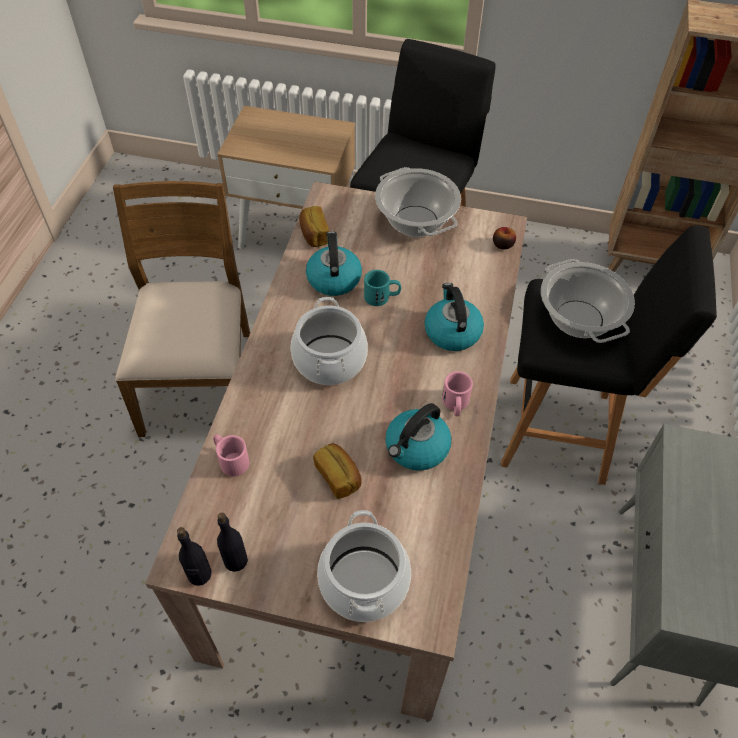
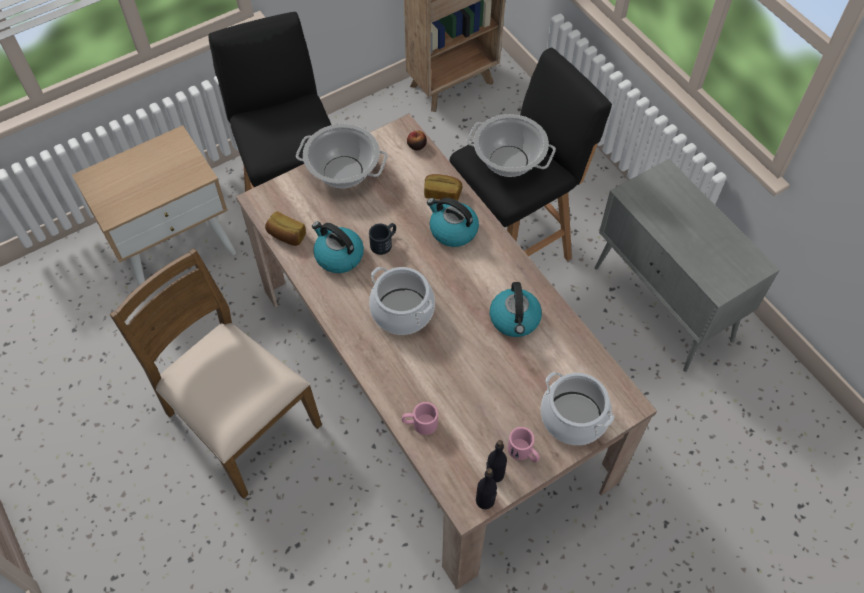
camera: 45 degrees left, 5 degrees up
(339, 476) = (492, 375): bread -> bread (442, 193)
(382, 297) = (384, 242): turquoise mug -> black mug
(455, 404) = (506, 274): pink mug -> pink mug (523, 452)

